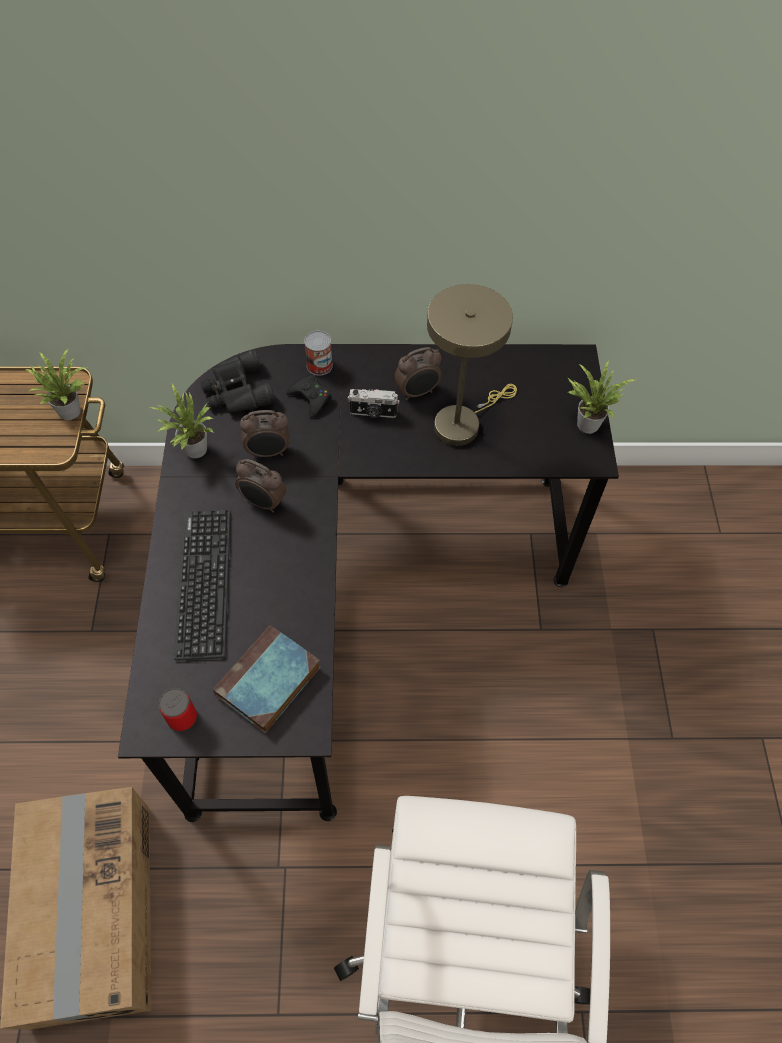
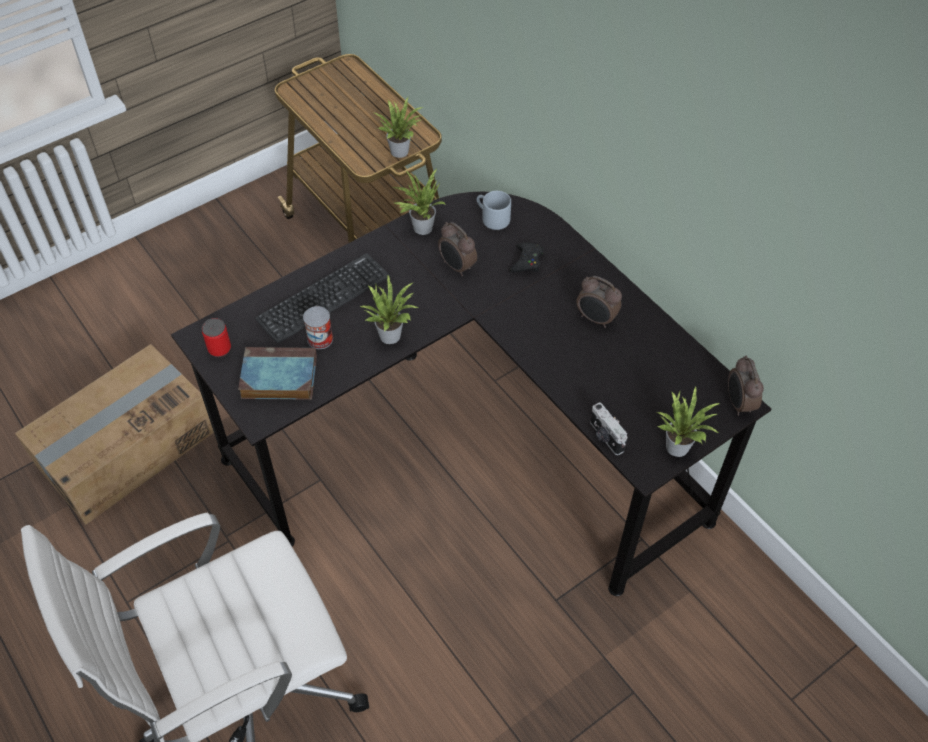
camera: 55 degrees right, 5 degrees down
(236, 391) = (491, 218): black binoculars -> grey mug
(263, 503) = (413, 290): alarm clock -> alarm clock (738, 403)
(299, 552) = (391, 333): none -> potted plant
(319, 365) = (561, 248): can -> can (320, 339)
(373, 413) = (549, 304): camera -> camera (605, 437)
(462, 423) = (595, 363): beige table lamp -> none

